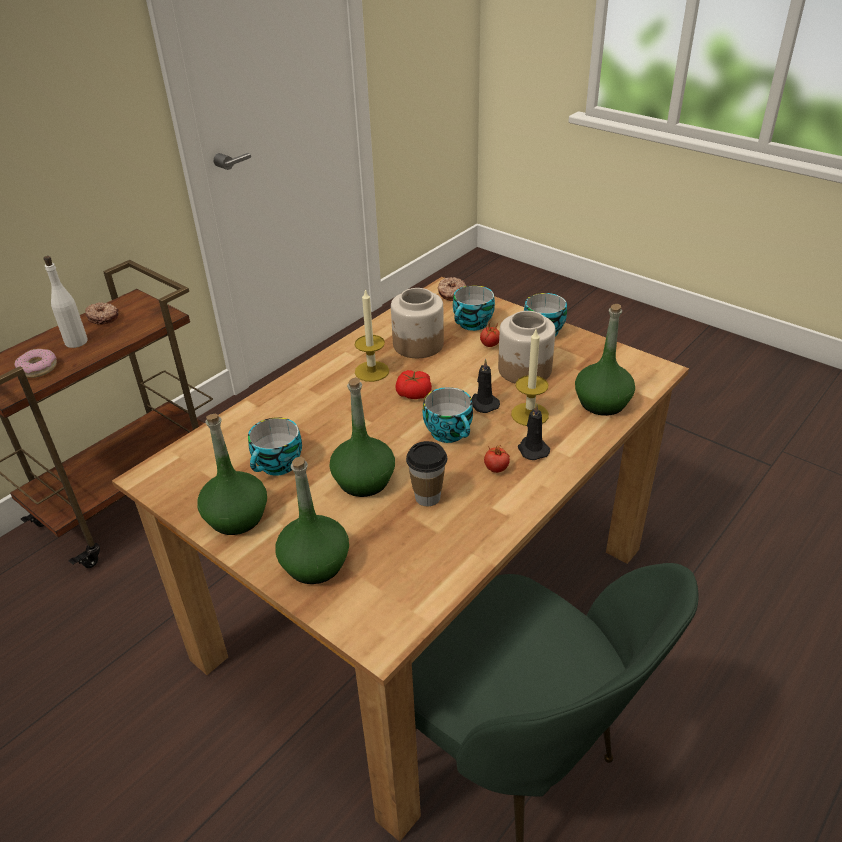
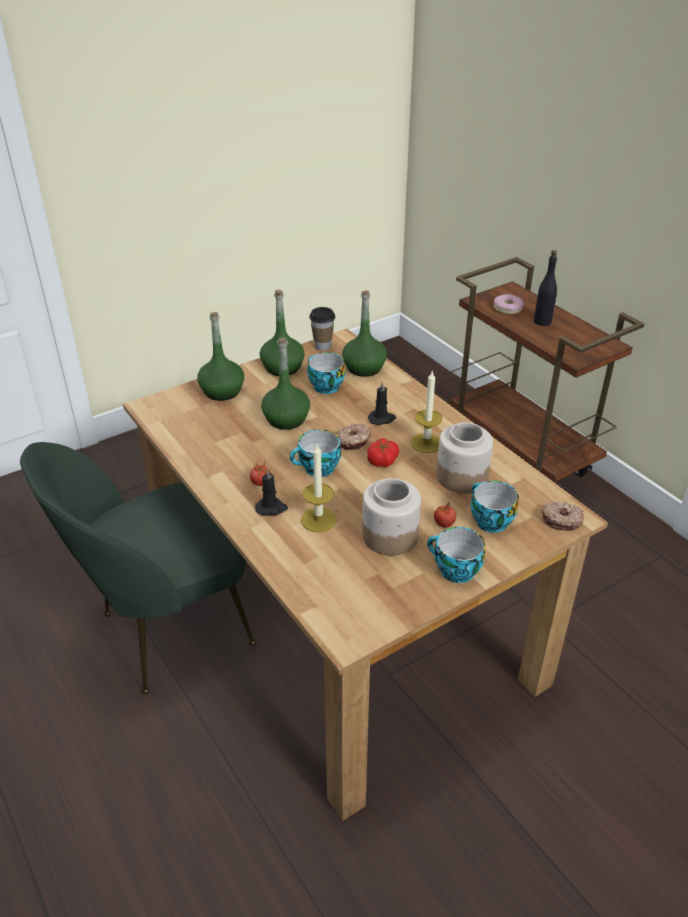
camera: 105 degrees right, 0 degrees up
(76, 342) = (542, 322): white bottle -> black bottle
(103, 317) = (580, 332): donut -> donut (354, 441)
(428, 497) = (251, 444): cup -> cup (322, 346)
(483, 404) = (348, 496): black candle -> black candle (382, 419)
(602, 403) = (311, 573): green bottle -> green bottle (364, 368)

